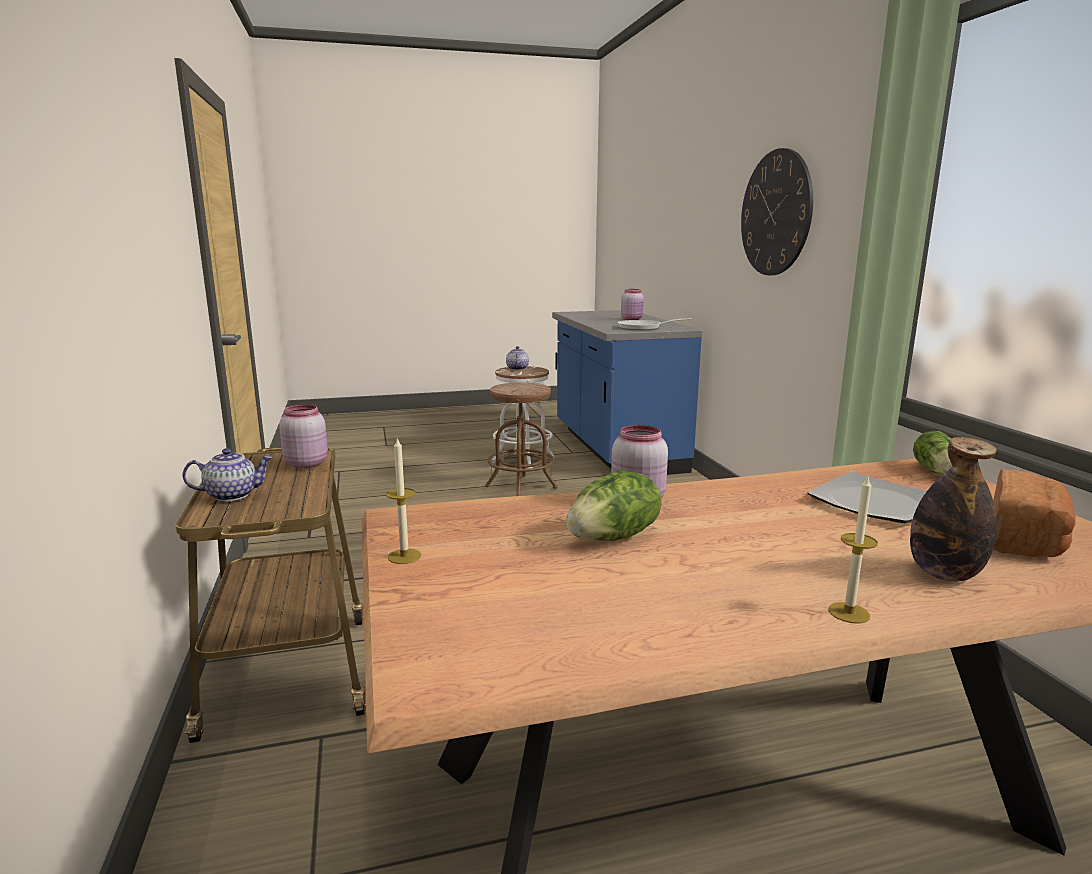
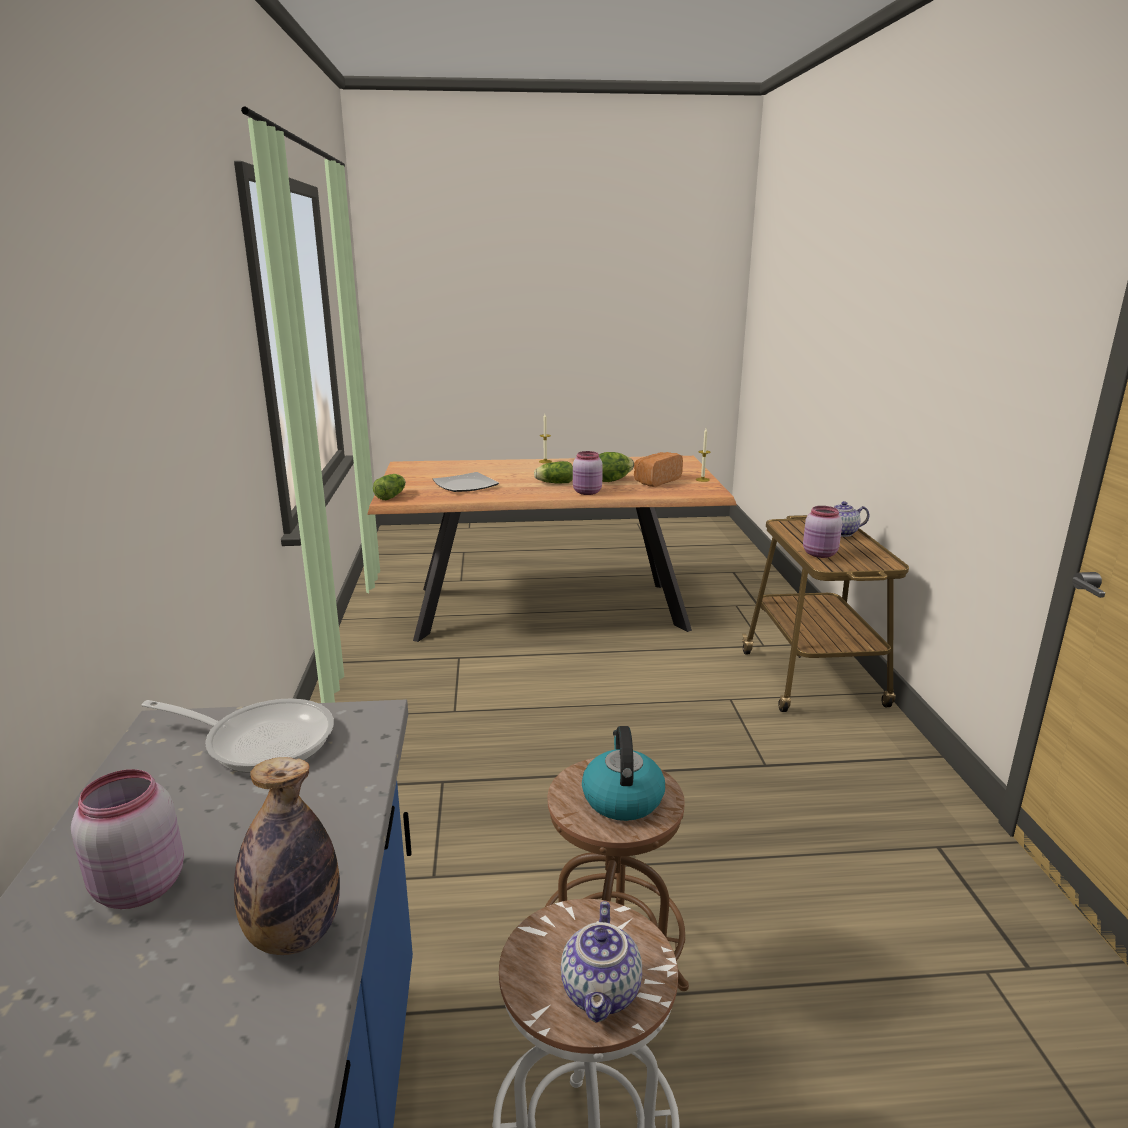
camera: 170 degrees left, 5 degrees up
(517, 387) = (622, 798): none -> kettle
(723, 521) = (553, 483): none -> lettuce
(776, 213) = (173, 385): wall clock -> none
(944, 574) = (492, 466): bottle -> bottle (294, 935)
(1025, 540) = (434, 471): bread -> bread (656, 481)

